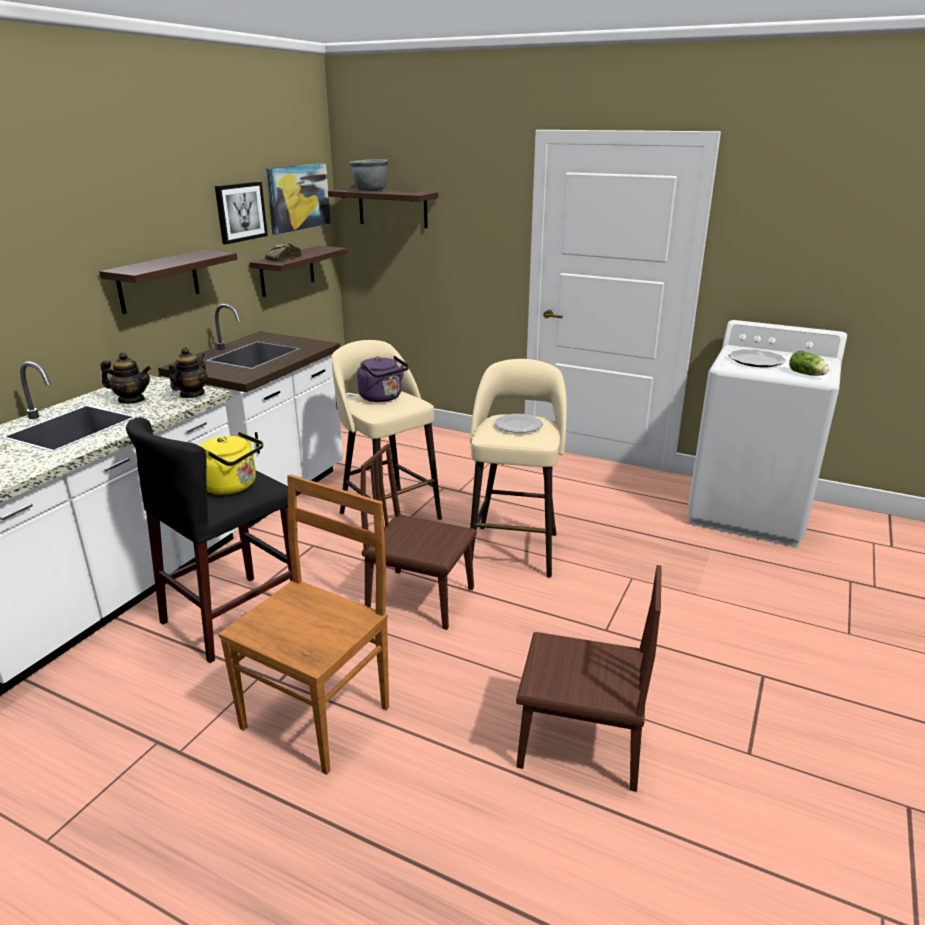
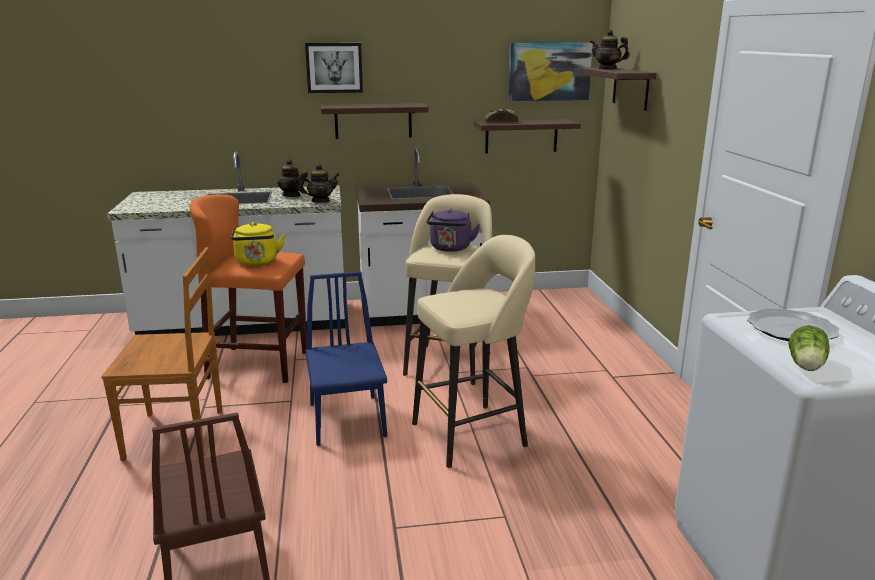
camera: 55 degrees right, 5 degrees down
(232, 616) = (258, 364): black stool -> orange stool
(240, 212) = (471, 77): picture -> picture (334, 67)
(370, 190) = (607, 69): grey cooking pot -> teapot
(420, 598) = (347, 419): brown chair -> blue chair
(519, 425) = (473, 300): plate -> none

